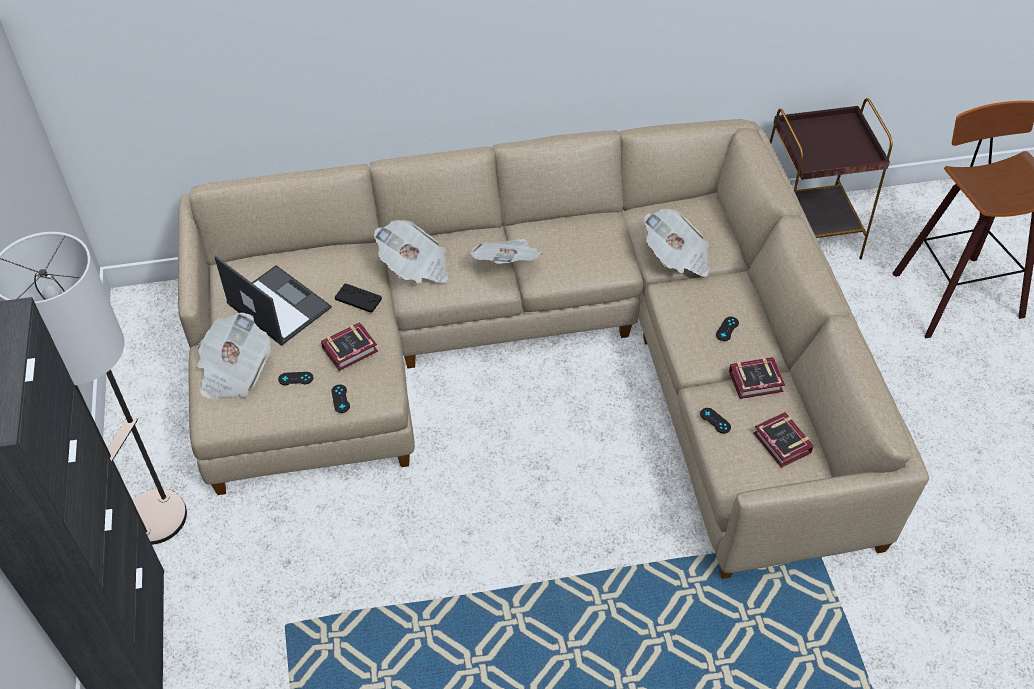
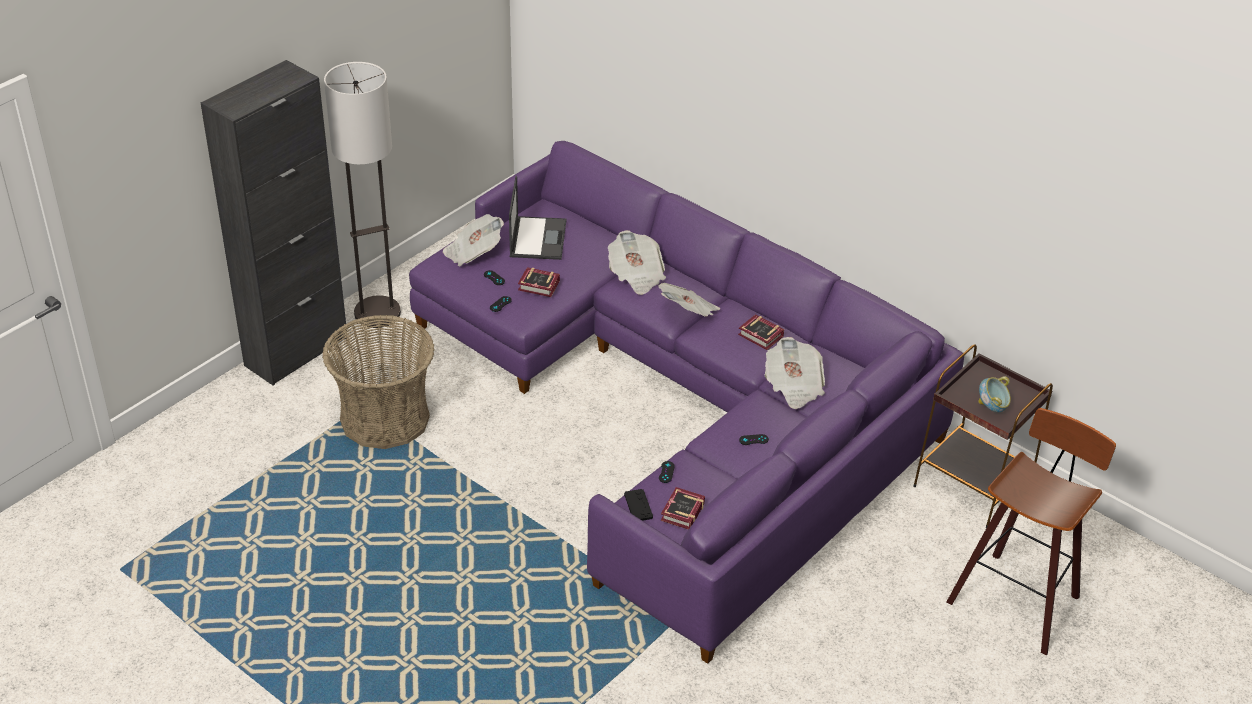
camera: 50 degrees right, 10 degrees down
(326, 613) = (385, 419): none -> basket
(358, 299) = (582, 266): black game controller -> black game controller (638, 506)
(539, 355) = (680, 404): beige sofa -> purple sofa
(758, 382) = (724, 477): book -> book (761, 337)
(843, 152) = (992, 407): none -> bowl

